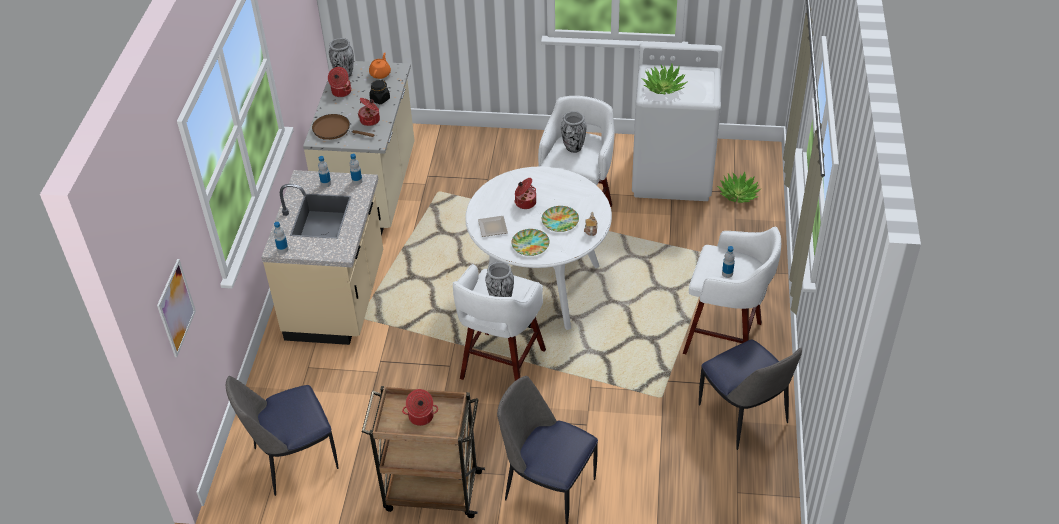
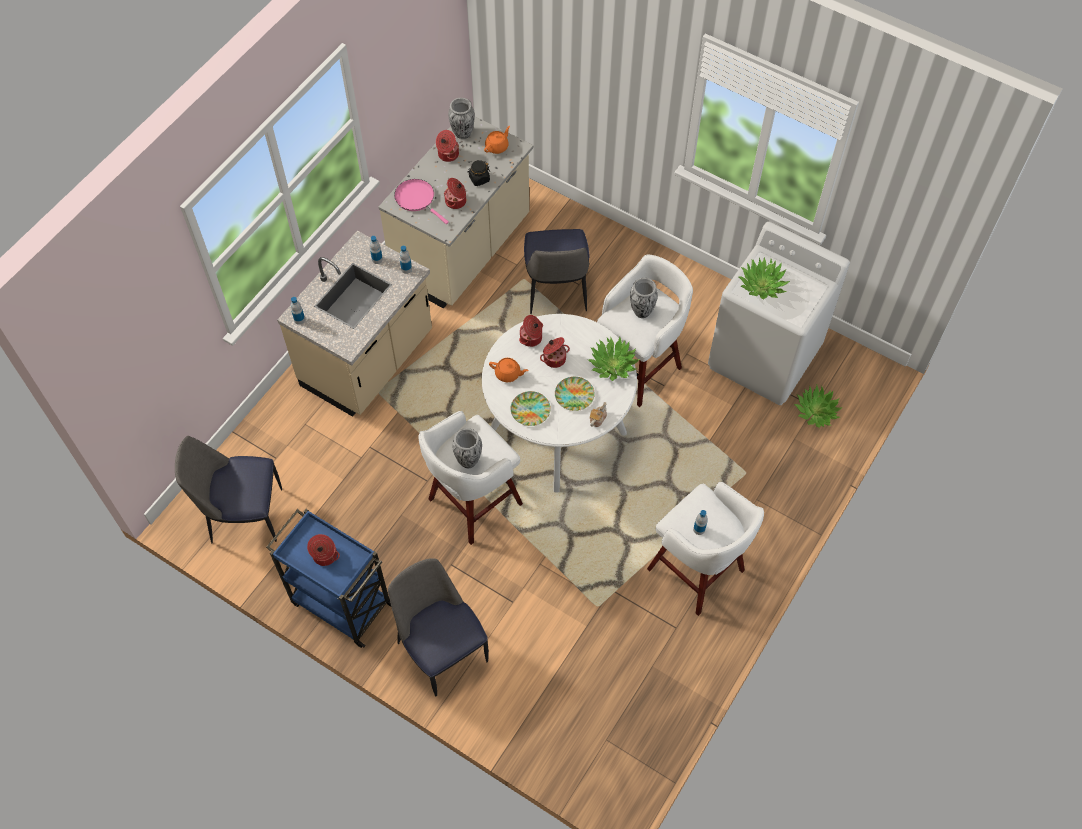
camera: 25 degrees right, 15 degrees up
(176, 308) = (140, 371): picture -> none
(334, 130) = (417, 199): brown frying pan -> pink frying pan
(431, 491) = (340, 603): brown cart -> blue cart
(493, 227) = (508, 374): plate -> orange teapot
(496, 196) = (531, 338): none -> cooking pot
(576, 189) = (612, 364): none -> potted plant
(744, 416) = (662, 664): chair -> chair (556, 291)

